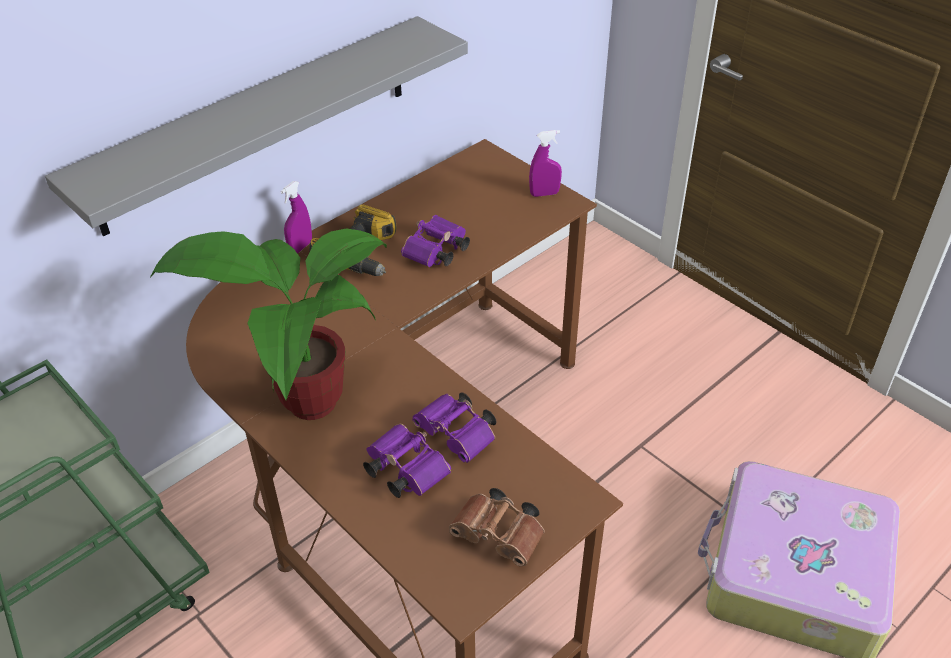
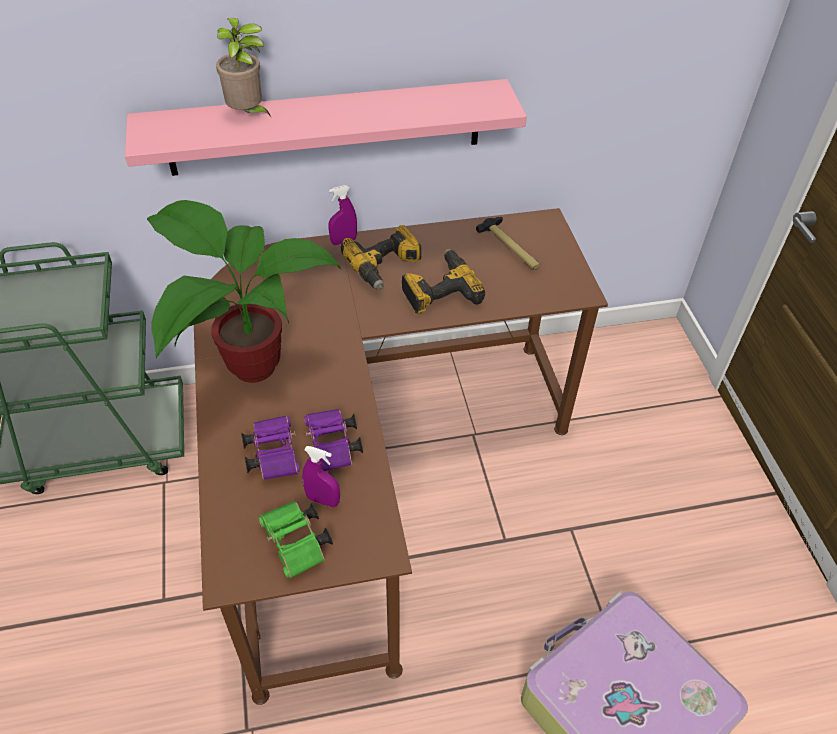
camera: 30 degrees right, 5 degrees up
(189, 130) = (248, 115): none -> potted plant
(257, 123) = (326, 127): grey shelf -> pink shelf
(436, 253) = (439, 290): purple binoculars -> power drill
(470, 190) = (510, 248): none -> hammer
(501, 536) = (297, 545): brown binoculars -> green binoculars
(544, 194) = (569, 276): purple spray bottle -> purple spray bottle (323, 500)

